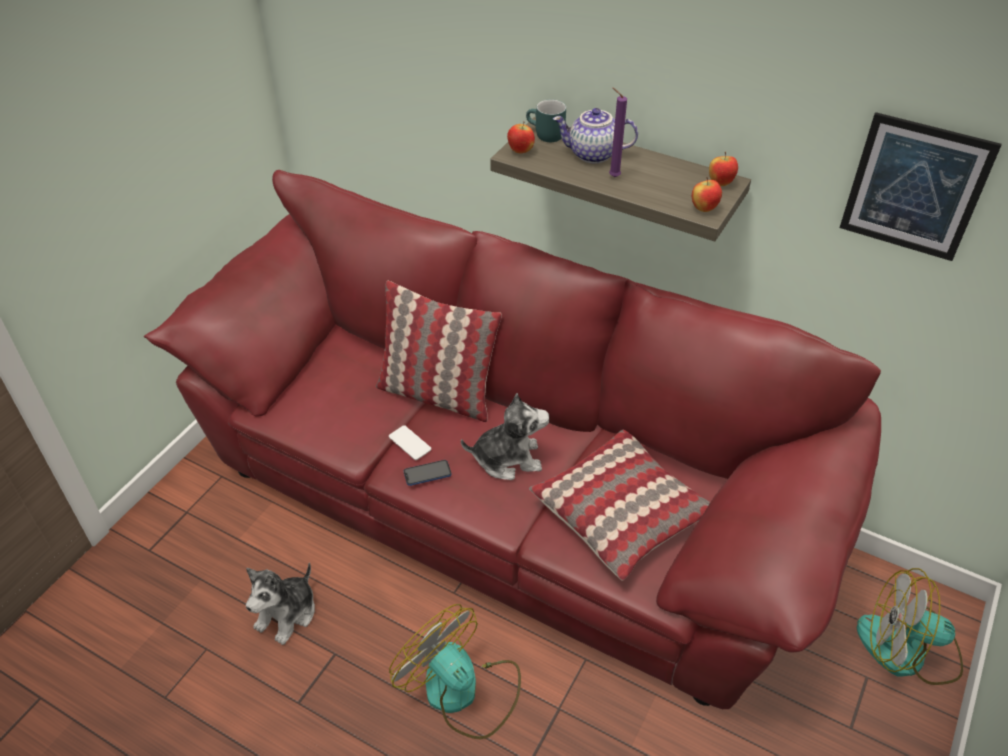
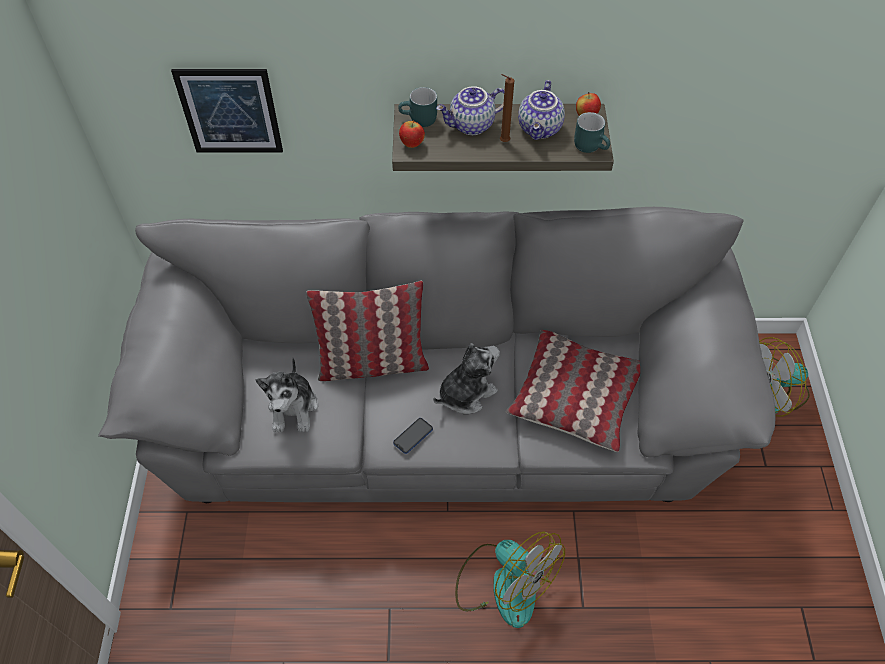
camera: 30 degrees left, 10 degrees up
(287, 614) = (330, 597): plush toy -> plush toy (293, 408)
(410, 443) = (381, 417): phone -> none
(462, 691) = (504, 583): fan -> fan turned 150 degrees counterclockwise
(502, 513) = (442, 428): red sofa -> grey sofa
(612, 176) = (502, 142): purple candle -> brown candle
(661, 178) = (540, 129): none -> teapot
(704, 208) = (591, 146): apple -> turquoise mug
(915, 187) = (740, 76): picture -> picture (230, 111)

